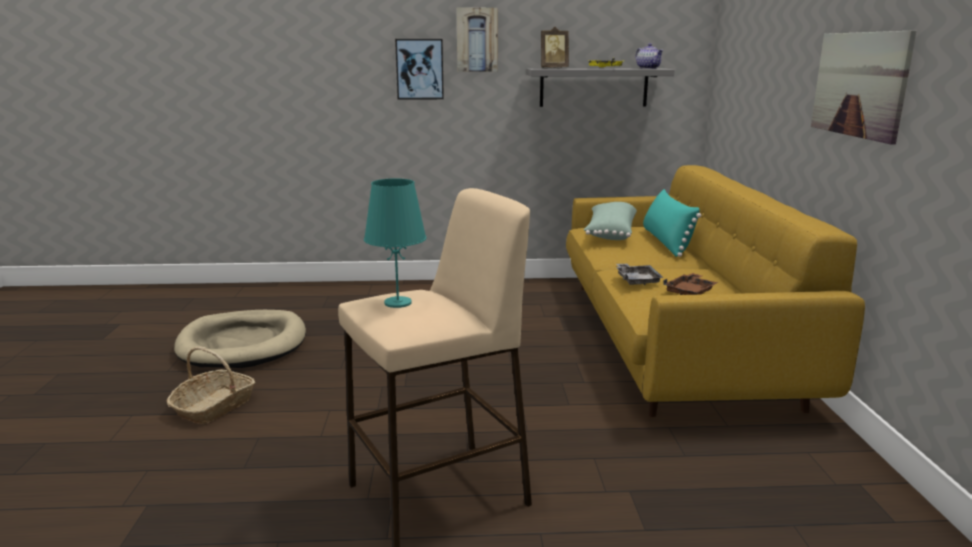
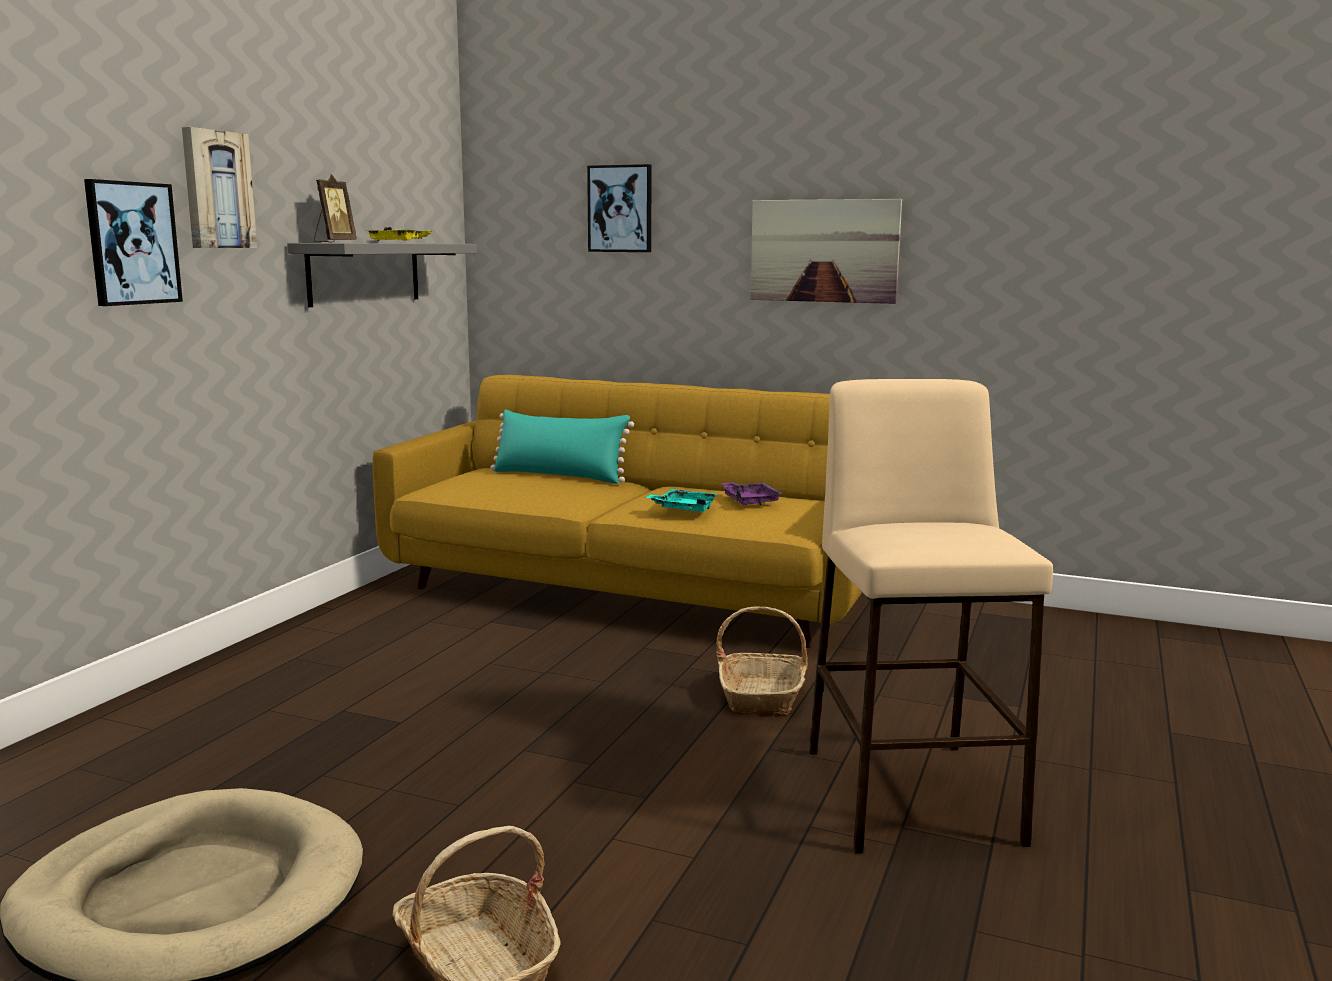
camera: 65 degrees left, 5 degrees down
(398, 302) = (924, 534): turquoise table lamp -> none
(543, 415) = (762, 696): none -> basket
(609, 233) = (481, 484): green pillow -> none
(637, 280) = (684, 508): grey tray -> turquoise tray
(648, 68) = (437, 243): teapot -> none
(690, 292) = (749, 501): brown tray -> purple tray
(767, 42) = (620, 209): none -> picture

